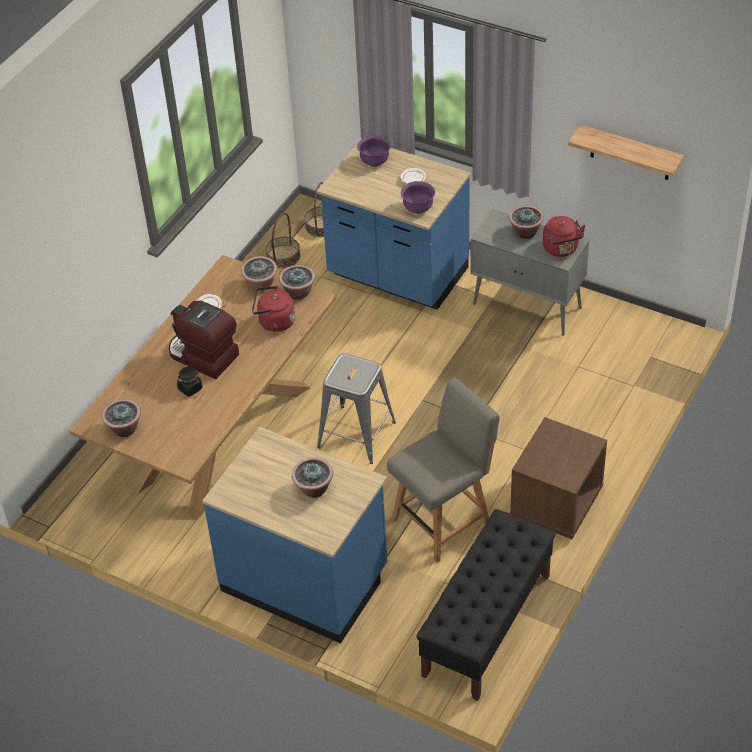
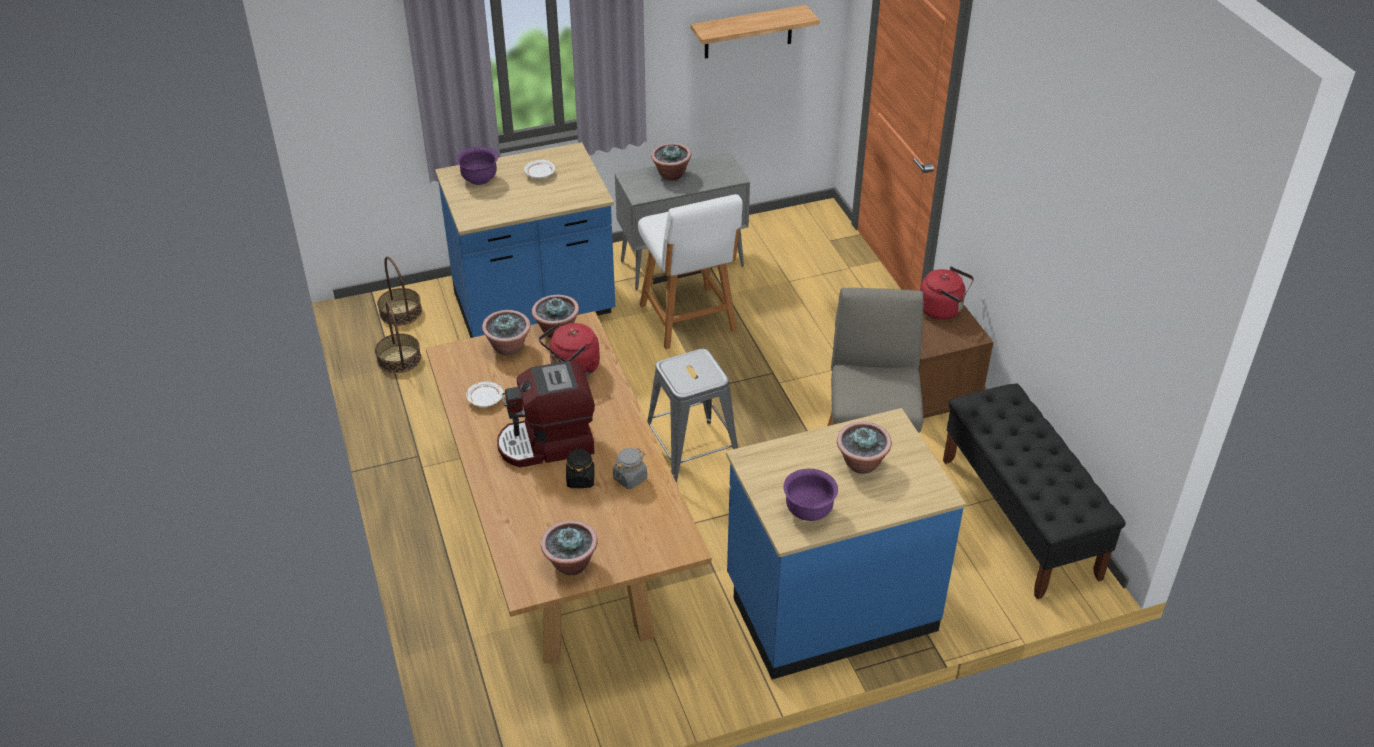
camera: 50 degrees left, 5 degrees down
(213, 407) = (630, 478): none -> grey jar
(418, 208) = (580, 192): purple bowl -> purple bowl (808, 511)
(476, 348) = (689, 320): none -> white chair
(561, 249) = (720, 170): red kettle -> red kettle (943, 310)

